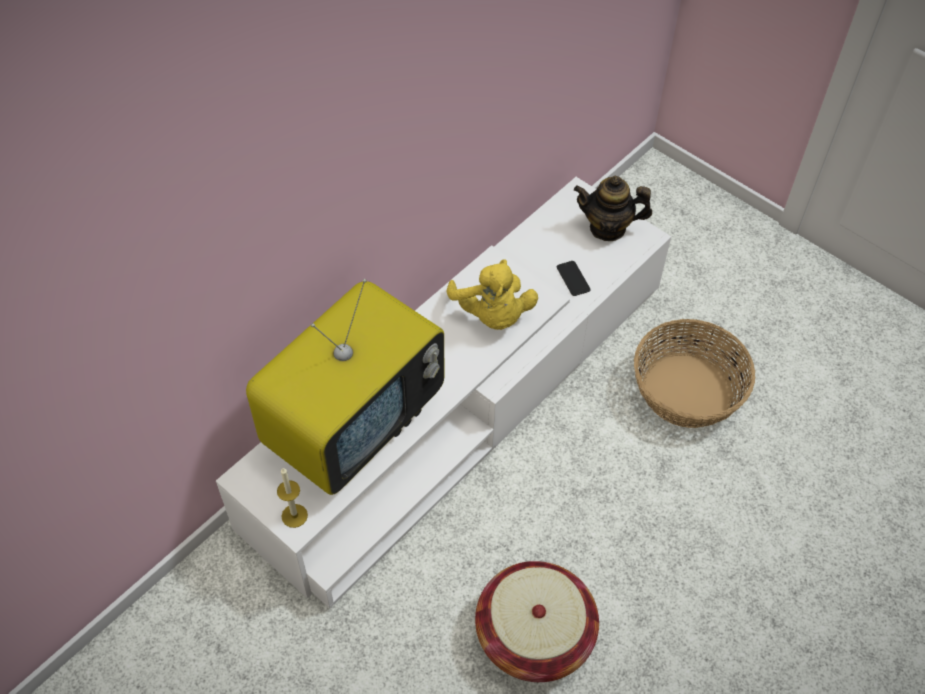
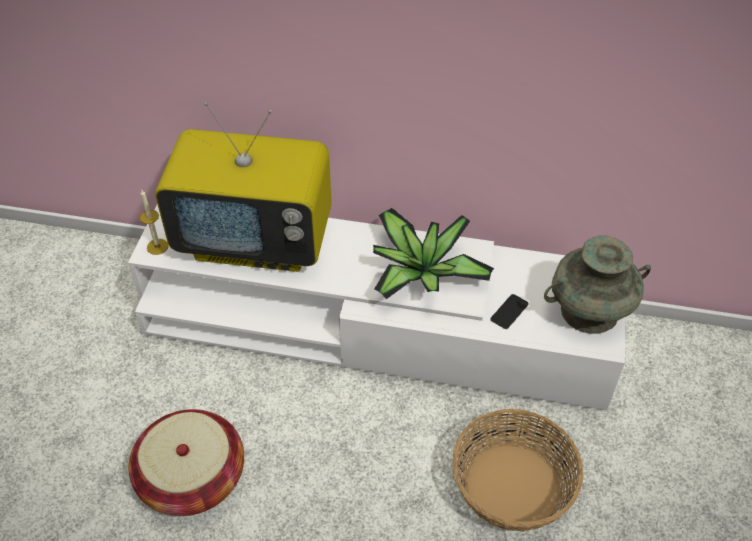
camera: 60 degrees right, 5 degrees down
(492, 315) = (422, 274): yellow plush toy -> potted plant
(608, 228) = (589, 311): teapot -> turquoise vase

